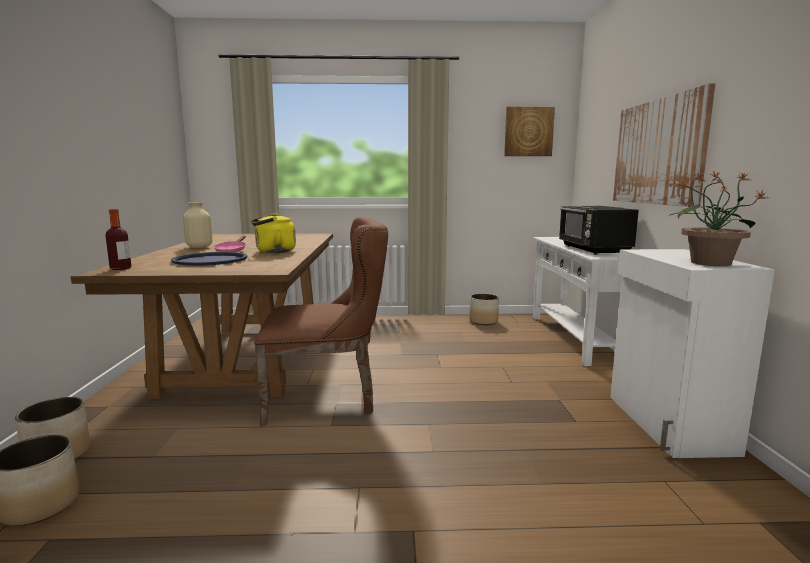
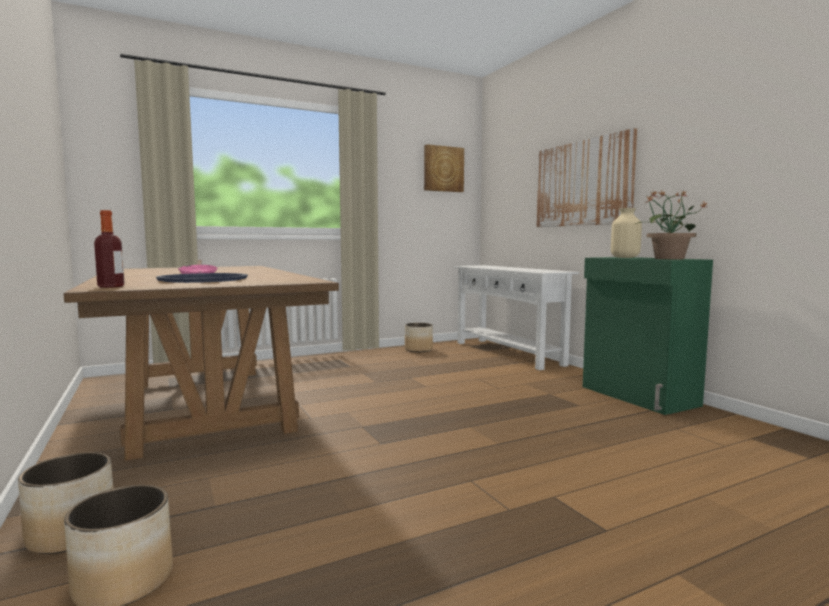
camera: 25 degrees left, 5 degrees down
(199, 247) = (141, 274): beige vase -> beige vase (625, 257)
(273, 251) = (251, 274): yellow kettle -> none
(329, 398) = (349, 424): brown chair -> none
(593, 250) = (527, 269): black microwave -> none
(667, 424) = (638, 396): white cabinet -> green cabinet

